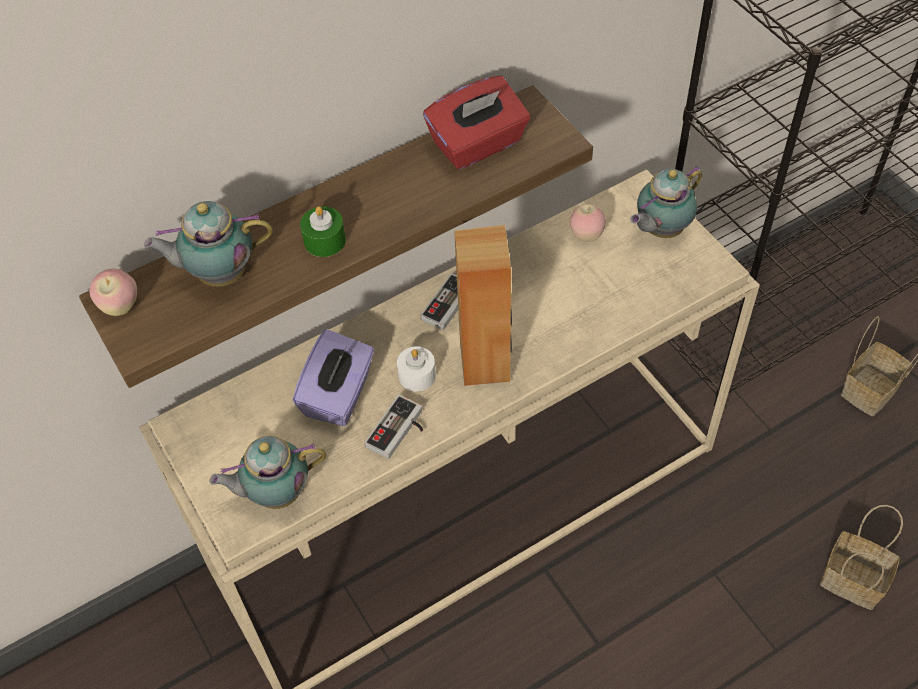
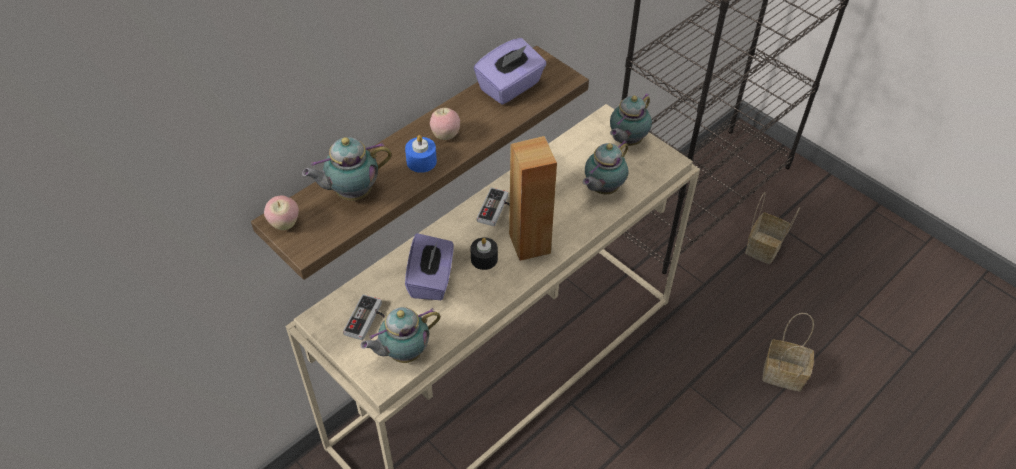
camera: 15 degrees left, 5 degrees down
(324, 240) = (421, 161): green candle -> blue candle
(399, 432) = (482, 298): game controller -> game controller (367, 320)
(417, 375) = (484, 259): white candle -> black candle
(478, 144) = (510, 87): red tissue box -> purple tissue box
(586, 235) = (577, 151): apple -> apple (445, 135)
(607, 297) = (602, 189): none -> teapot

